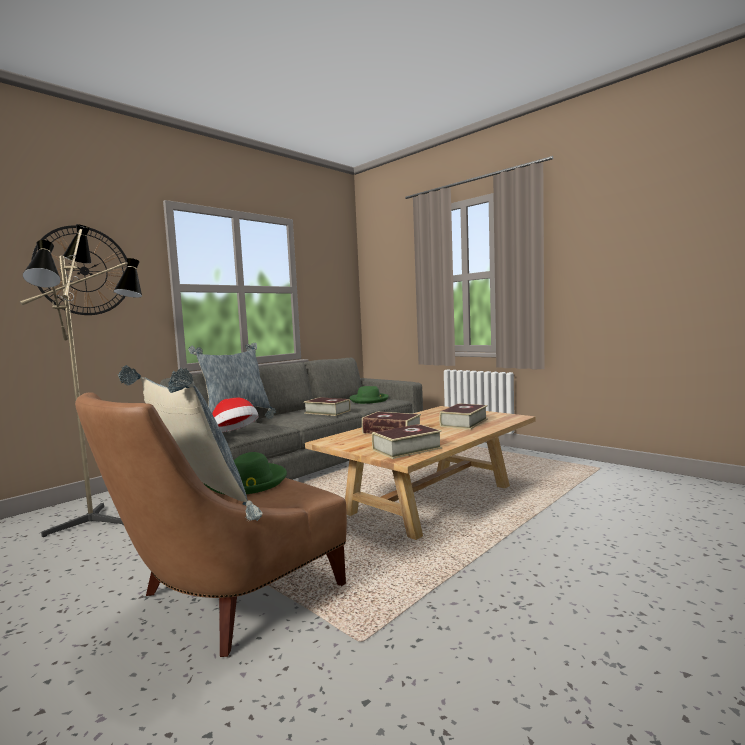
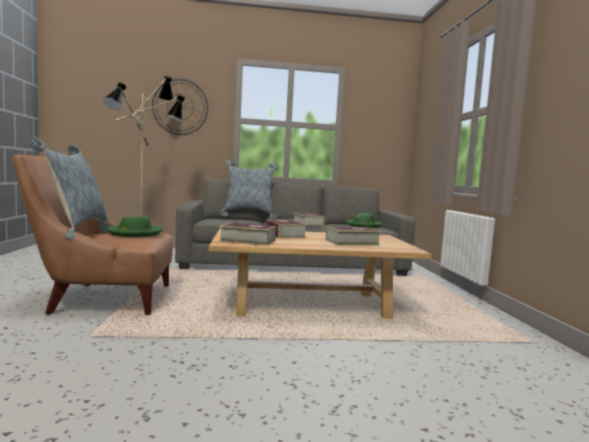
camera: 40 degrees right, 0 degrees up
(234, 434) = (217, 221): hat -> none

